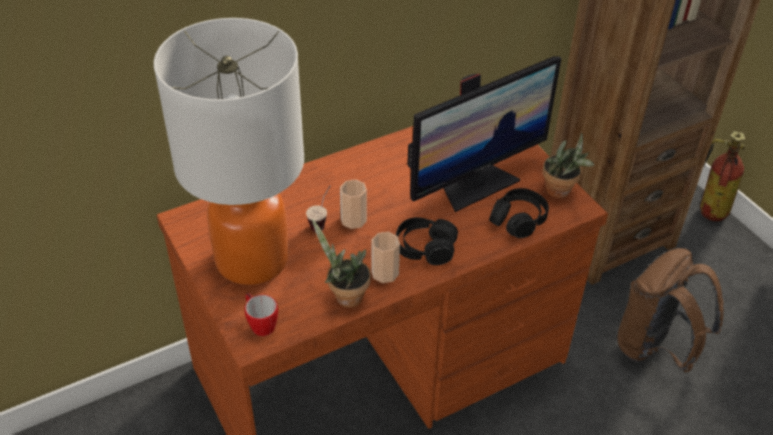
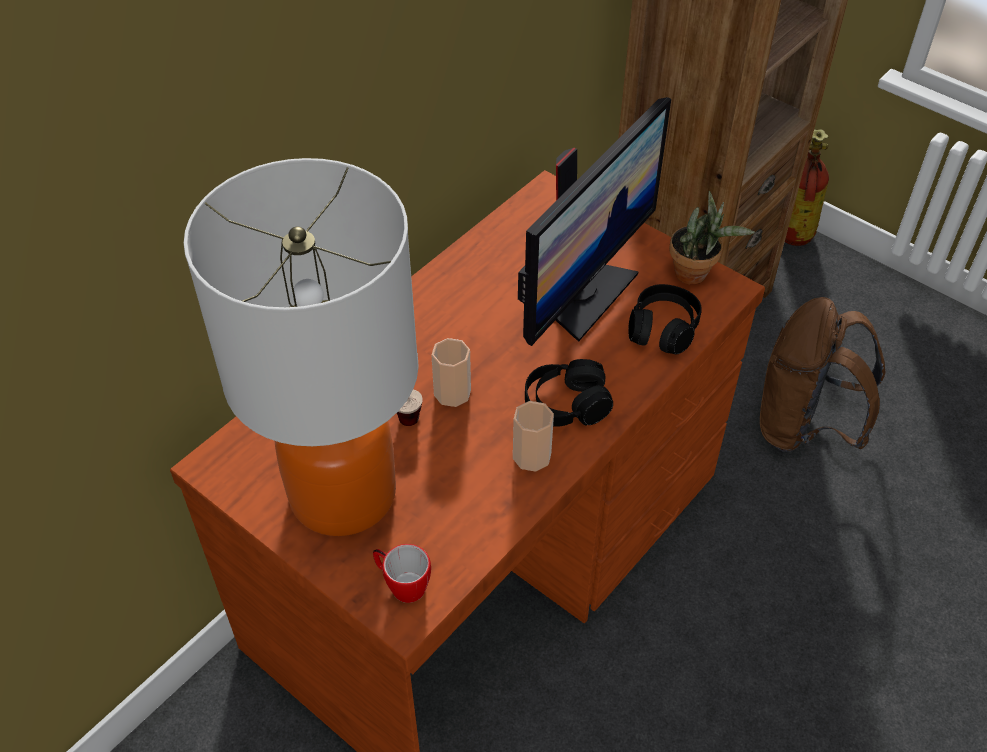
camera: 20 degrees left, 5 degrees up
(345, 296) = (496, 507): potted plant -> none

